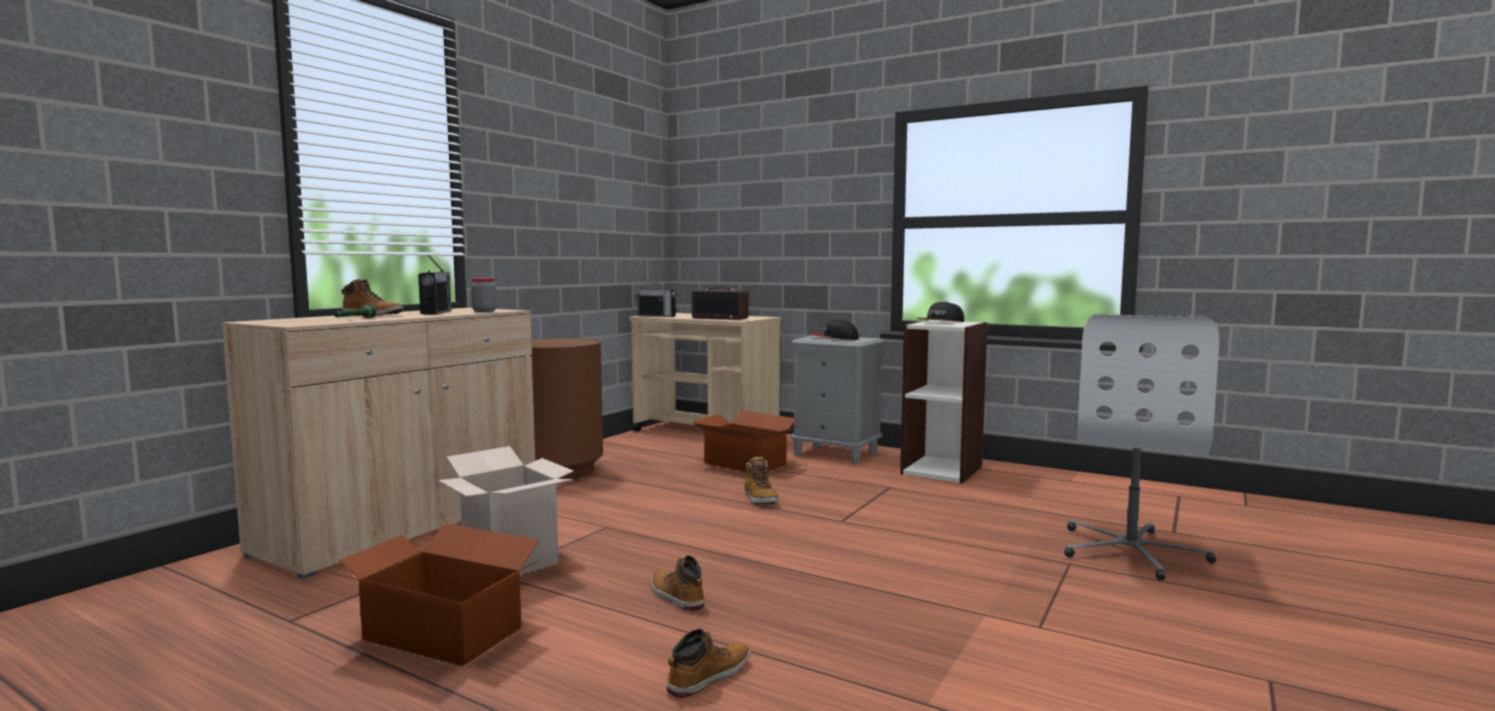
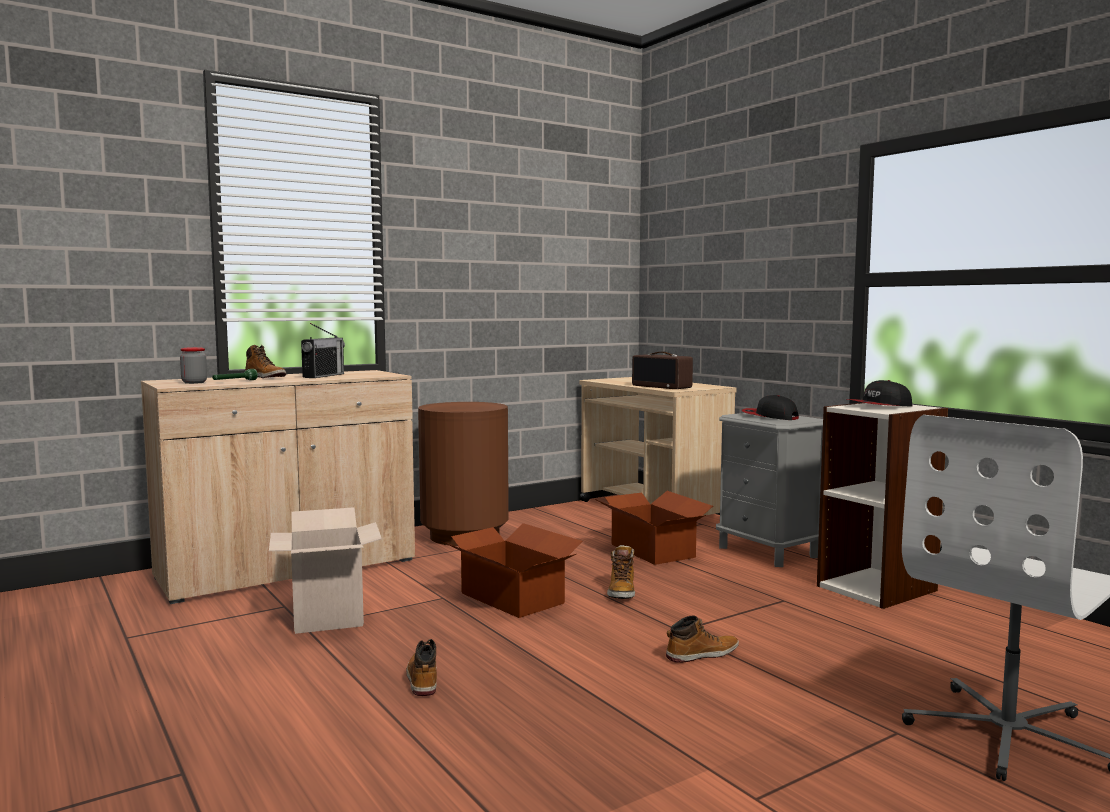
camera: 25 degrees right, 0 degrees up
(443, 633) = (210, 671): cardboard box -> cardboard box (512, 598)
(484, 311) = (365, 376): jar -> jar (194, 382)
(656, 316) = (605, 381): radio -> none
(708, 676) = (359, 763): boot -> boot (701, 654)

